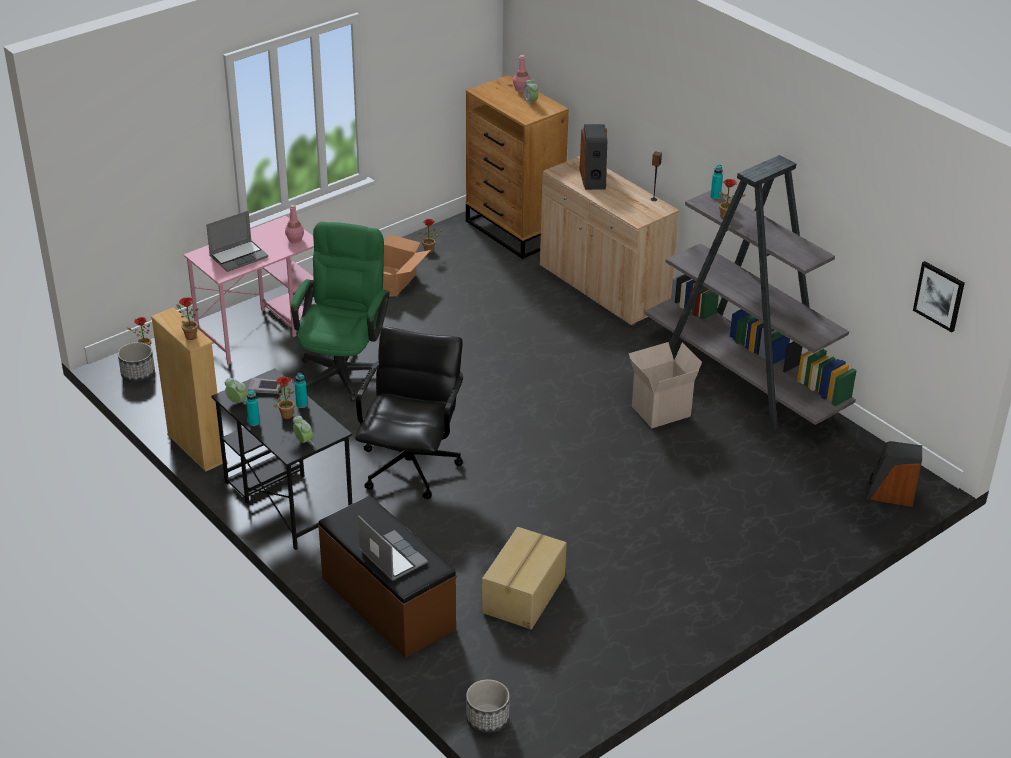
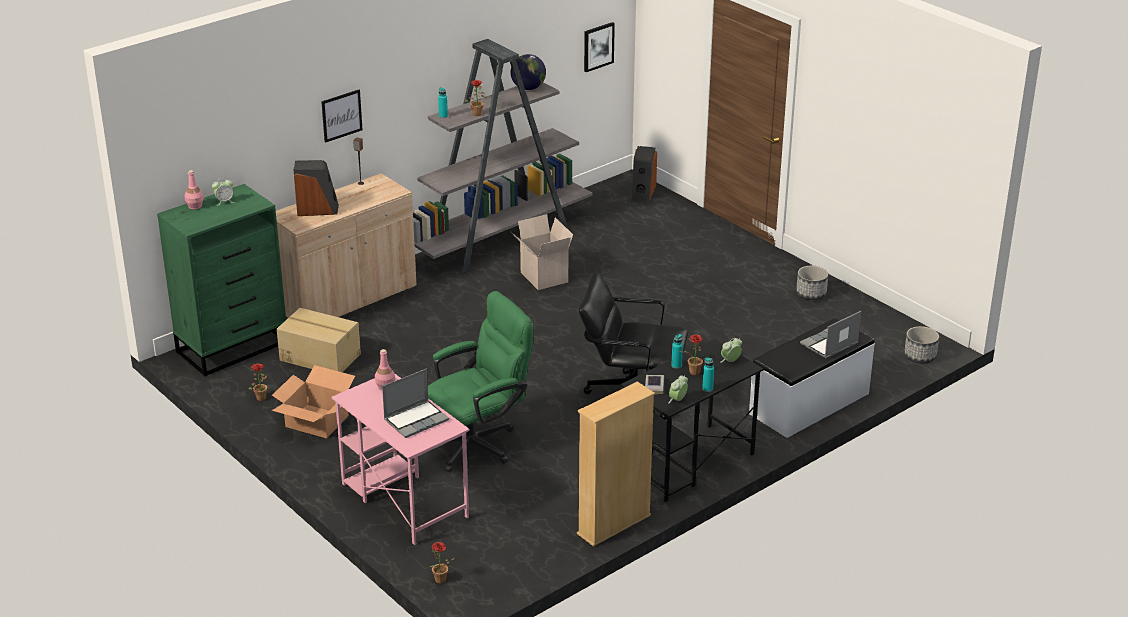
camera: 90 degrees left, 5 degrees down
(138, 374) = (484, 580): planter -> planter (810, 294)
(188, 336) = (629, 395): potted plant -> none
(239, 256) = (416, 420): laptop -> laptop turned 90 degrees clockwise
(343, 369) = (479, 442): green office chair -> green office chair turned 135 degrees clockwise
(387, 603) = (810, 404): brown bench -> white bench
(514, 231) = (233, 347): brown dresser -> green dresser
(525, 594) = (784, 341): cardboard box -> cardboard box (320, 357)
(657, 121) = (341, 115): none -> picture
(805, 249) = (528, 88): none -> globe

